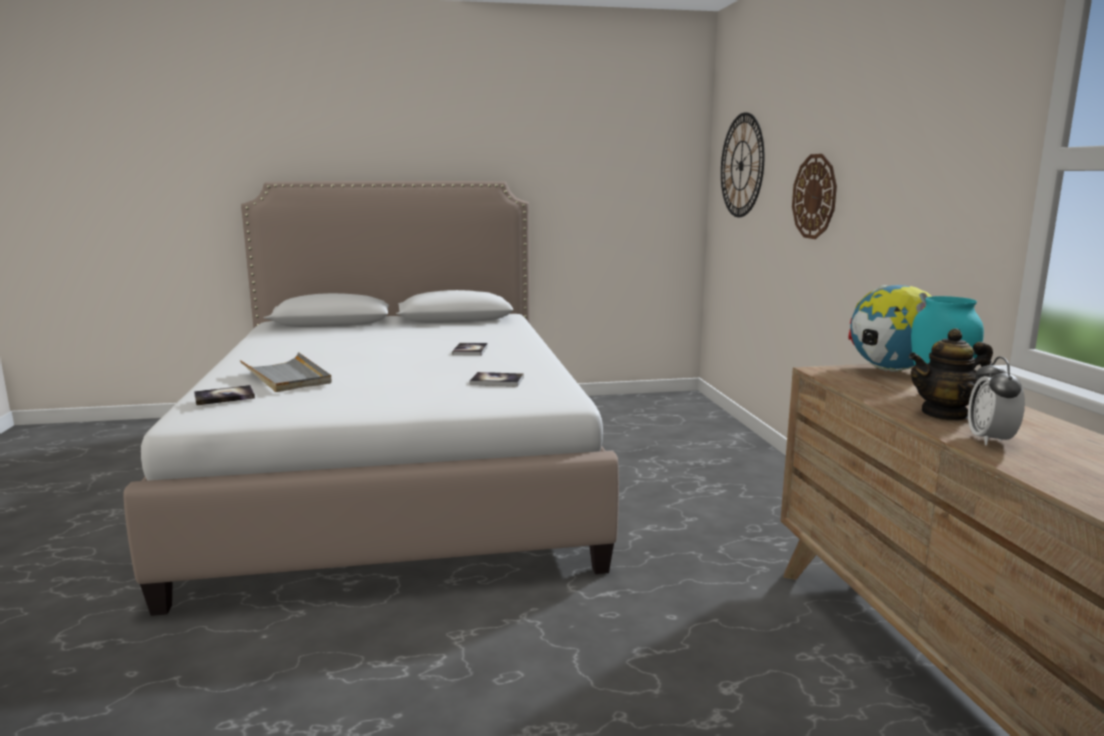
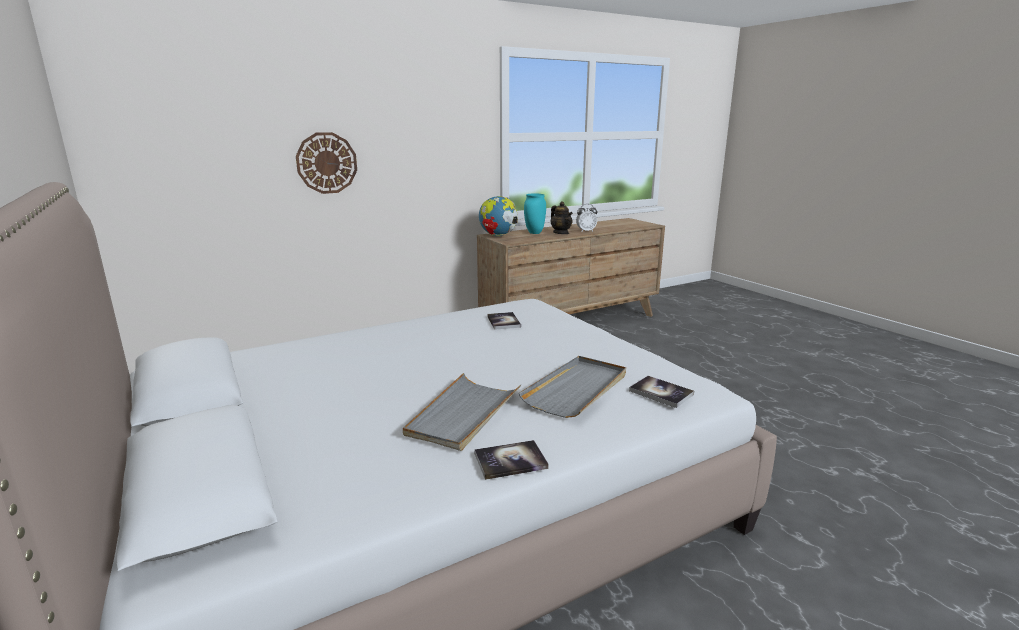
camera: 110 degrees left, 5 degrees up
(316, 353) = (463, 414): none -> grey tray
(470, 350) = (403, 347): book -> book (510, 461)
(741, 165) = (175, 141): wall clock -> none

